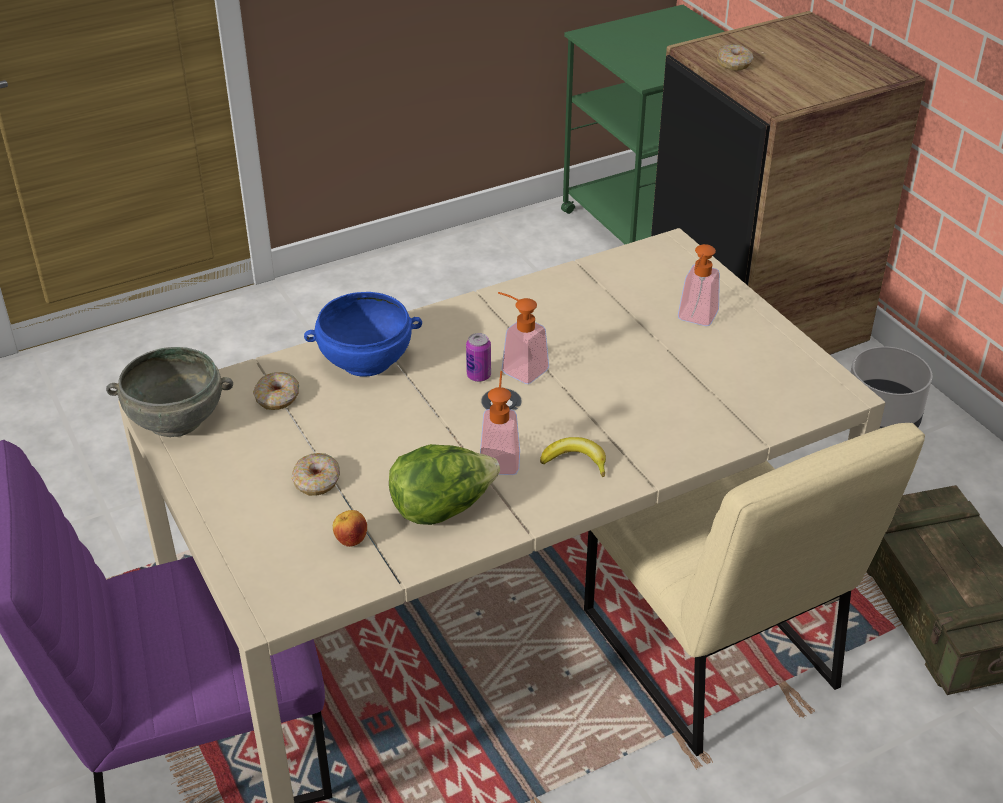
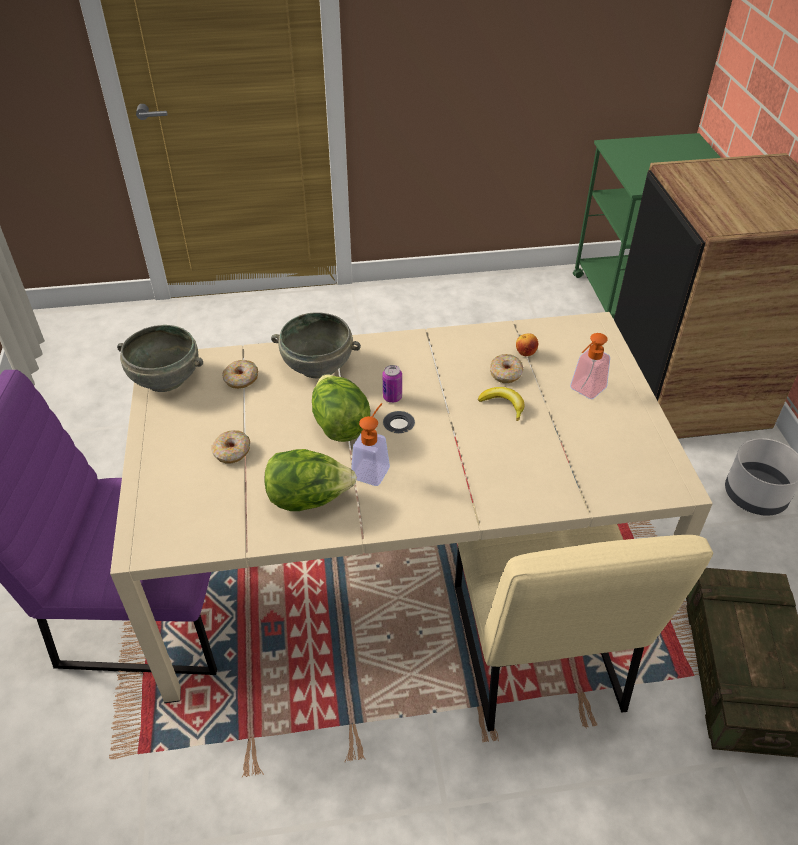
camera: 20 degrees right, 5 degrees up
(350, 540) = (230, 506): apple -> apple (525, 353)
(366, 359) = (318, 364): blue bowl -> grey bowl
(432, 420) = (339, 425): none -> lettuce
(518, 368) = (425, 398): soap dispenser -> none
(575, 461) = (429, 487): banana -> banana (503, 405)
(734, 64) = (698, 186): donut -> donut (506, 374)

